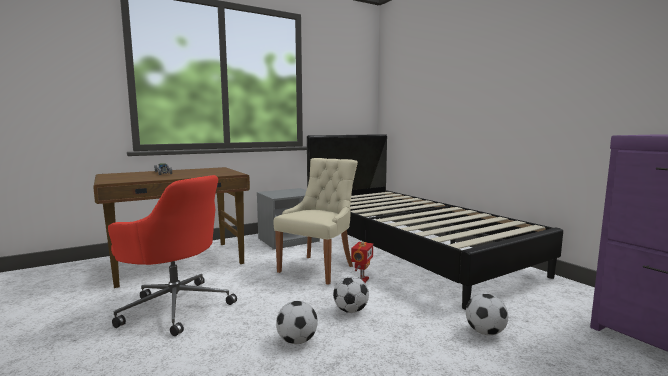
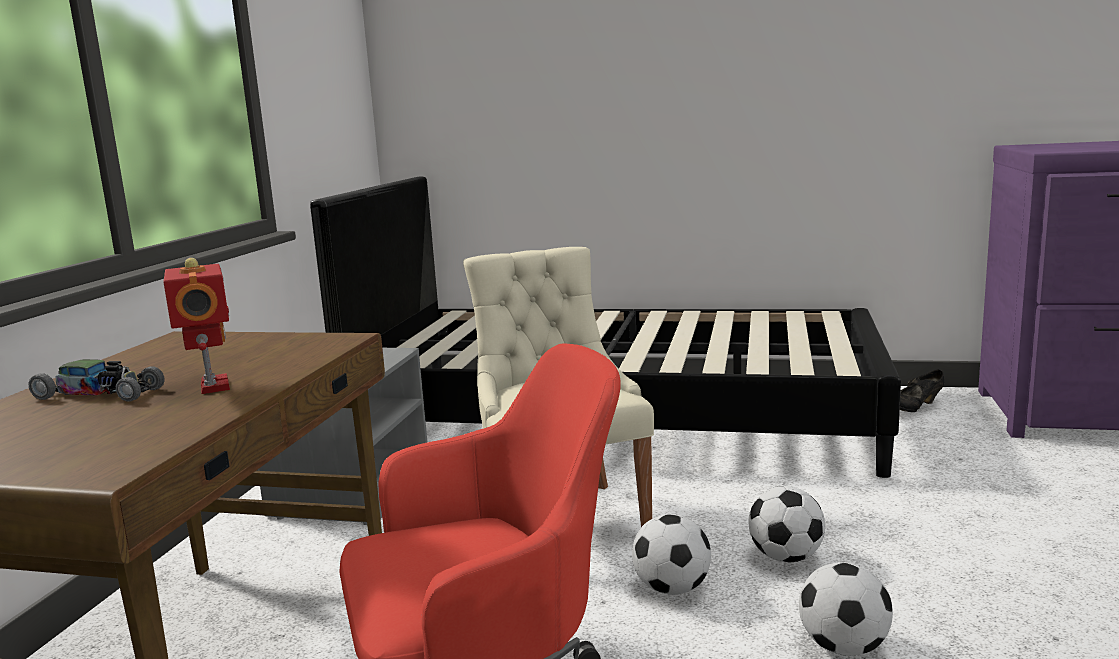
camera: 45 degrees left, 5 degrees up
(362, 280) = (678, 502): toy robot -> toy robot (211, 387)
(485, 332) = (965, 495): football -> football (672, 589)
(564, 295) = (916, 408): none -> black shoe

